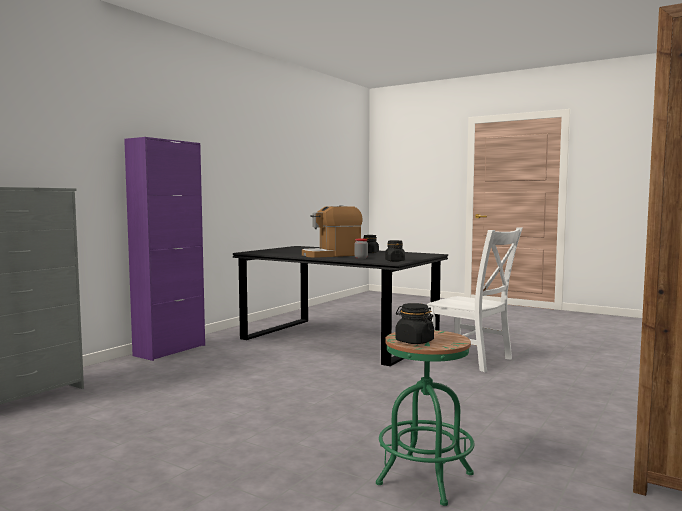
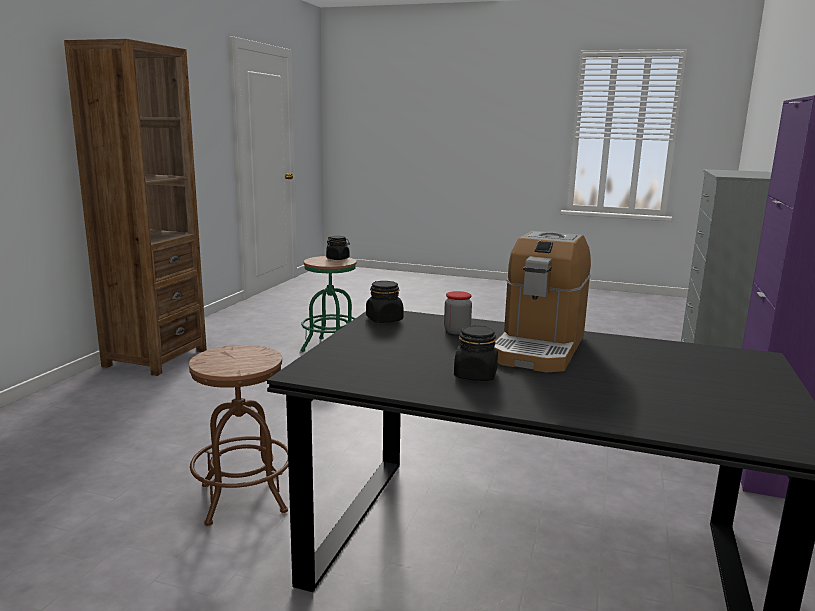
camera: 165 degrees right, 10 degrees up
(331, 255) = (539, 347): coffee machine -> coffee machine turned 150 degrees clockwise
(472, 360) = (243, 498): white chair -> brown stool

